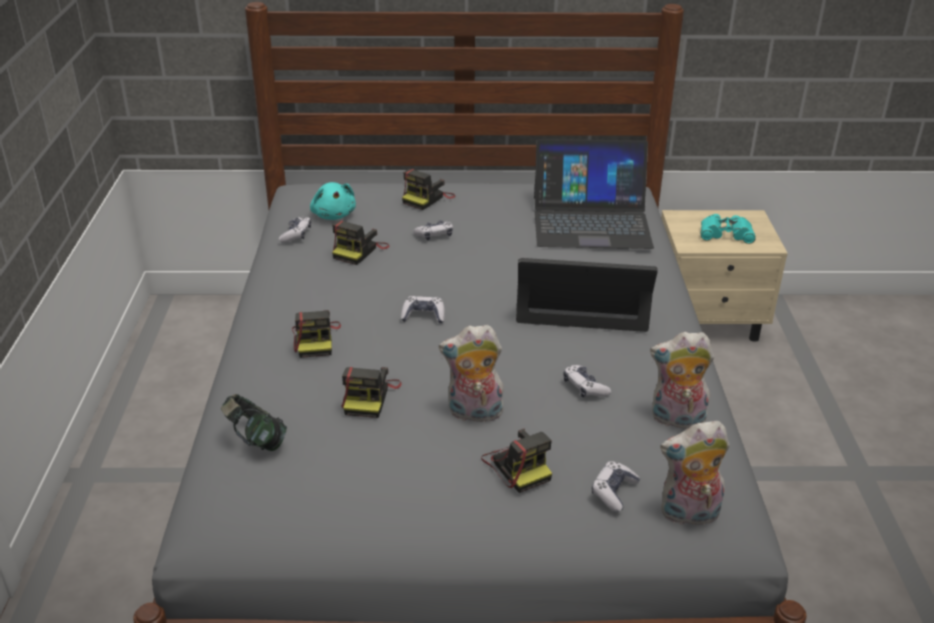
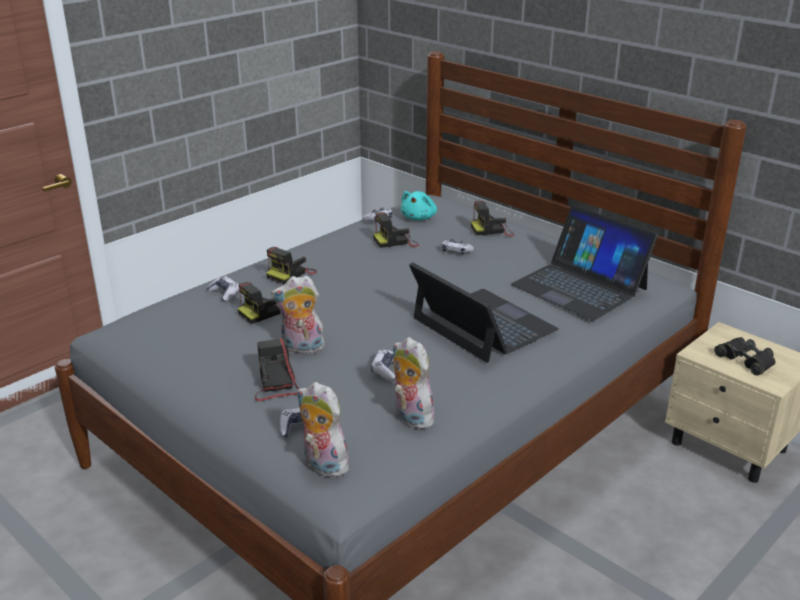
camera: 45 degrees right, 5 degrees down
(256, 441) = (184, 305): headphones -> none
(423, 316) = (367, 289): game controller -> game controller (225, 293)
(474, 414) = (301, 349): plush toy -> plush toy turned 45 degrees counterclockwise
(517, 466) = (276, 384): camera -> camera turned 150 degrees clockwise
(726, 234) = (746, 360): turquoise binoculars -> black binoculars

